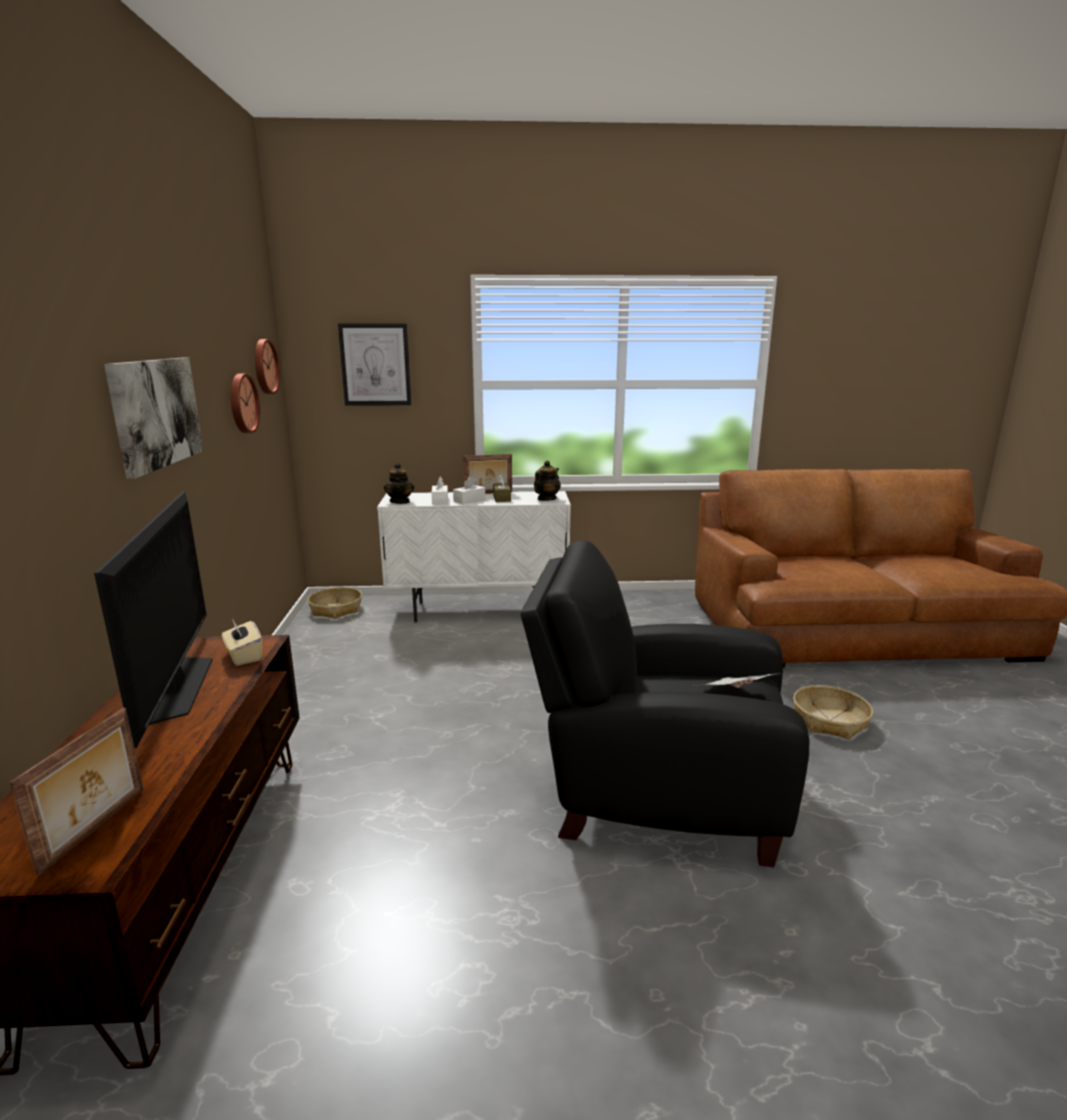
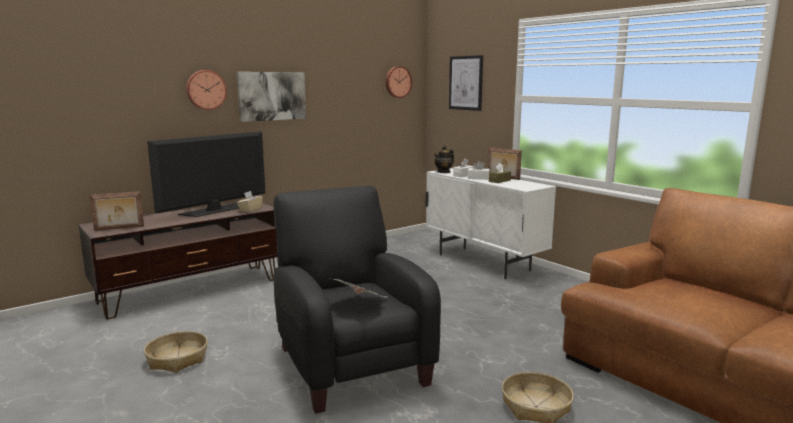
camera: 55 degrees right, 5 degrees down
(242, 403) = (362, 100): wall clock -> wall clock (206, 90)
(336, 609) = (421, 237): basket -> basket (177, 359)
(546, 499) = (523, 186): teapot -> none

